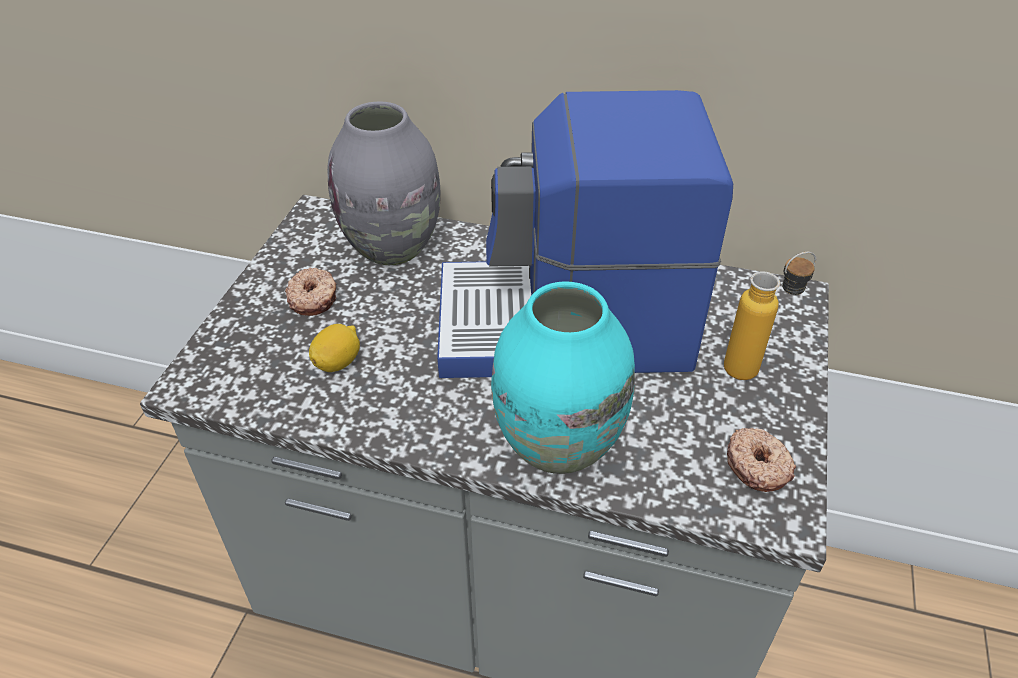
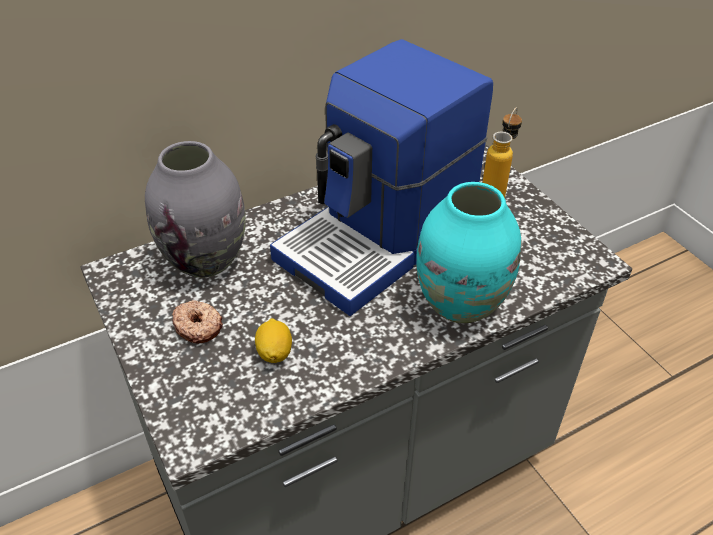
camera: 45 degrees left, 0 degrees up
(758, 466) = (557, 246): donut -> none

